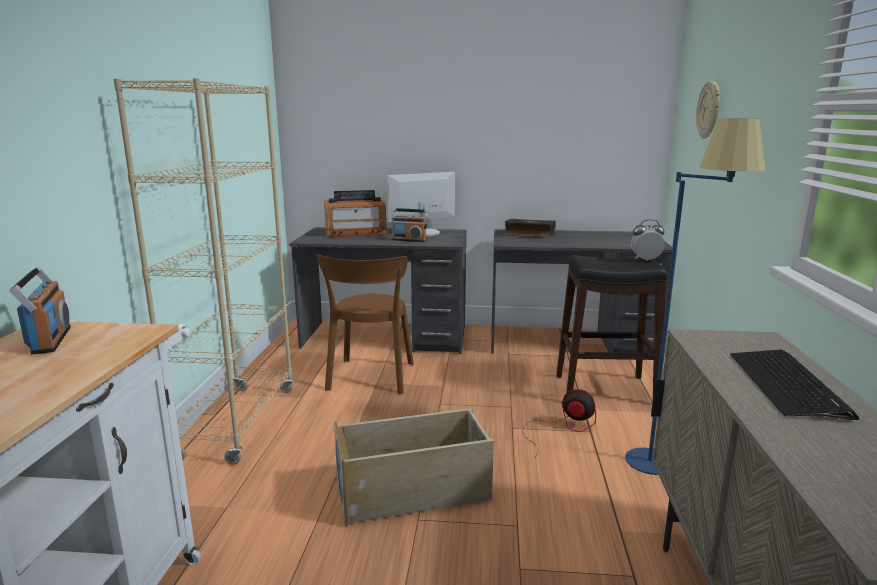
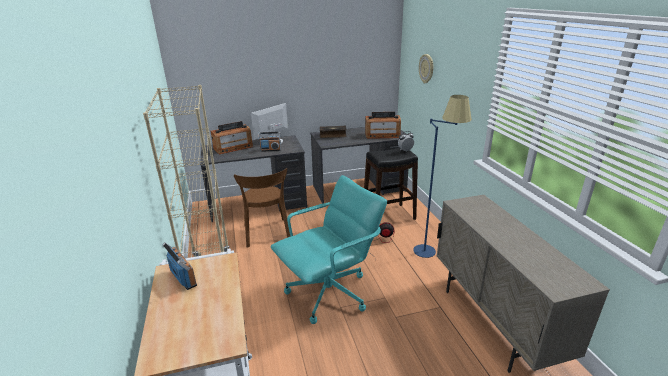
camera: 20 degrees left, 10 degrees up
(414, 491) = (330, 293): beige storage box -> turquoise office chair
(619, 242) = (382, 135): none -> radio
(787, 384) = (500, 224): keyboard -> none

